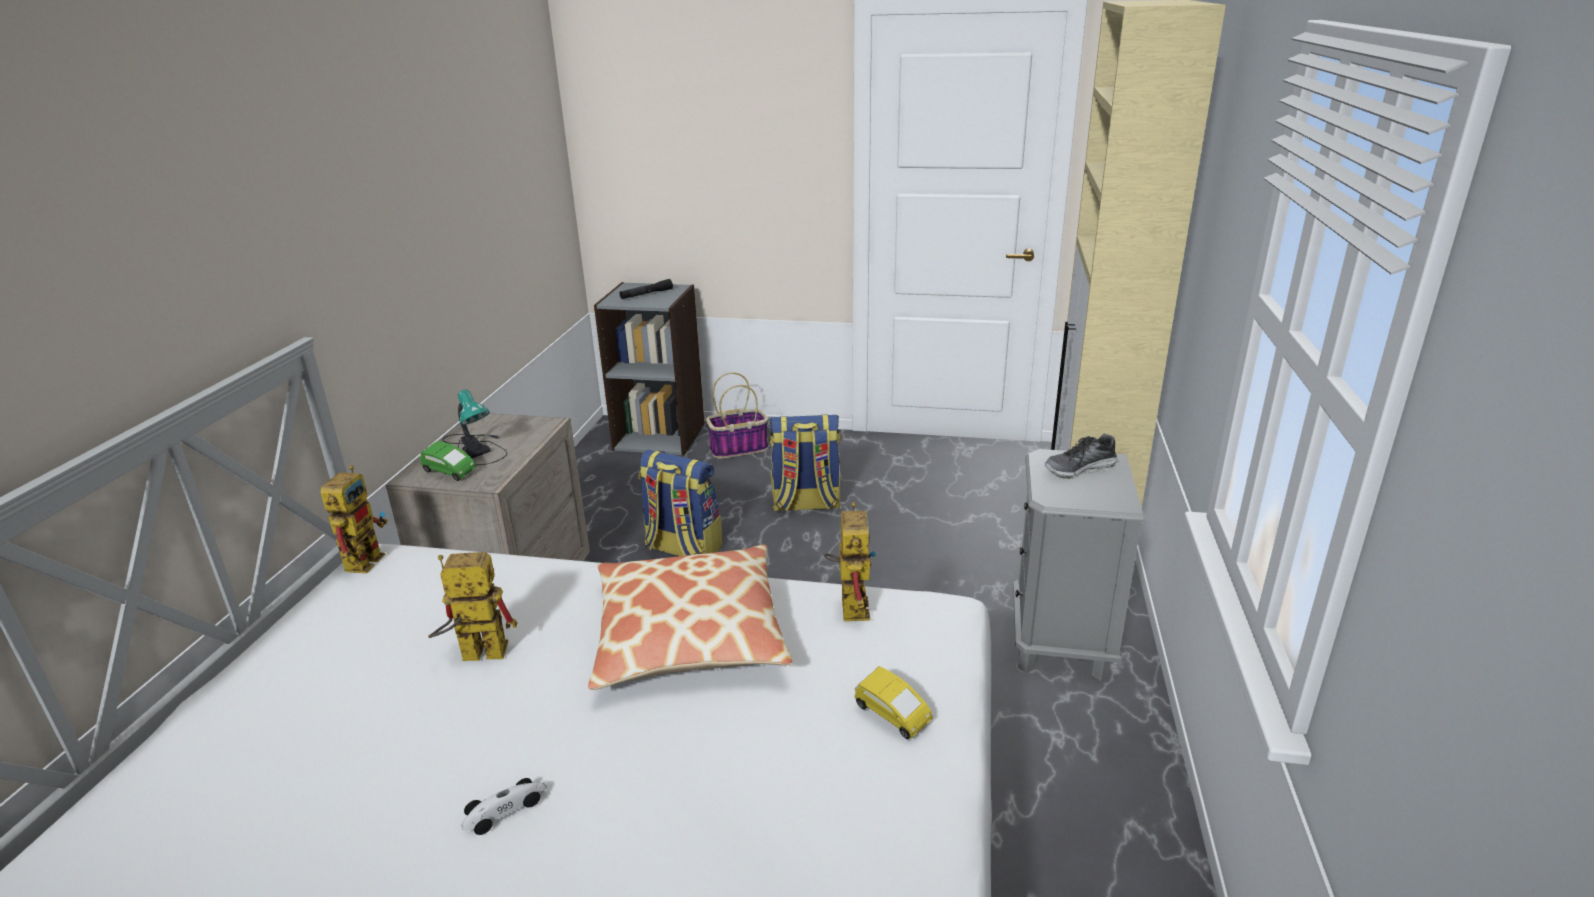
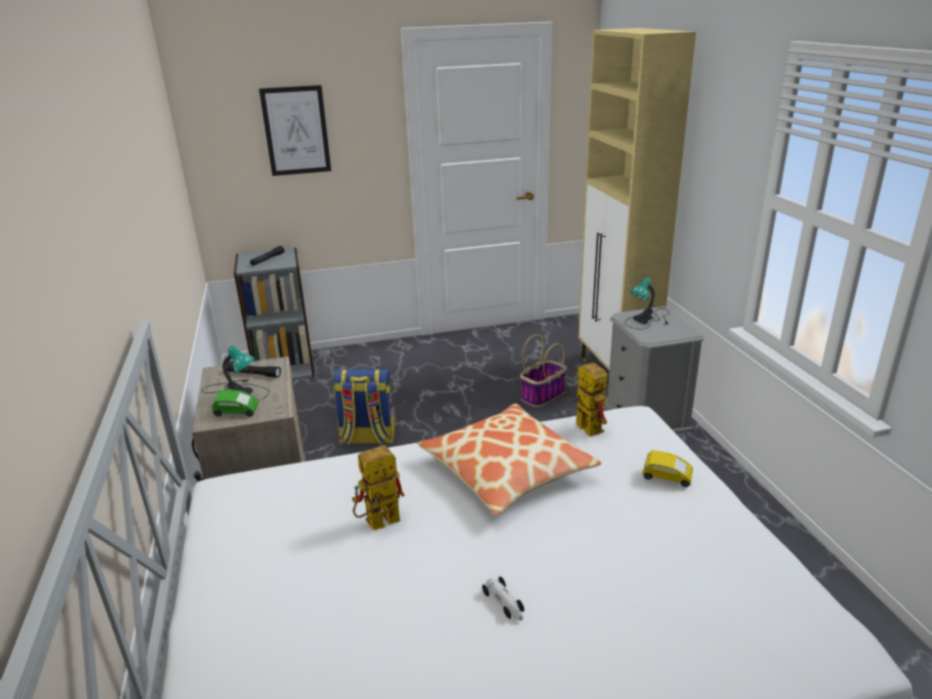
camera: 25 degrees left, 0 degrees up
(366, 557) = (215, 489): toy robot -> none
(506, 810) = (504, 602): toy car -> toy car turned 120 degrees clockwise
(511, 431) = (253, 374): none -> black flashlight
(705, 131) = (296, 131): none -> picture
(739, 448) = (351, 363): basket -> basket (543, 395)
(805, 504) = (429, 389): backpack -> none
(1080, 469) = (648, 319): shoe -> table lamp

